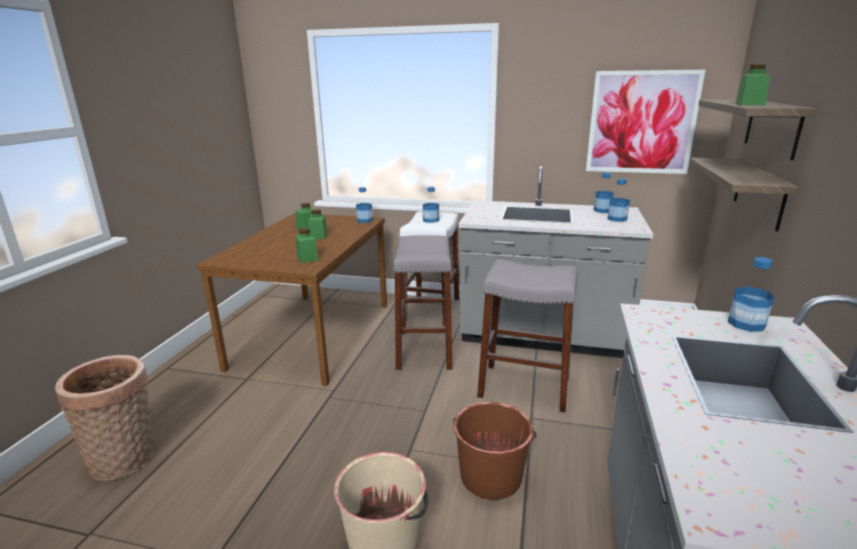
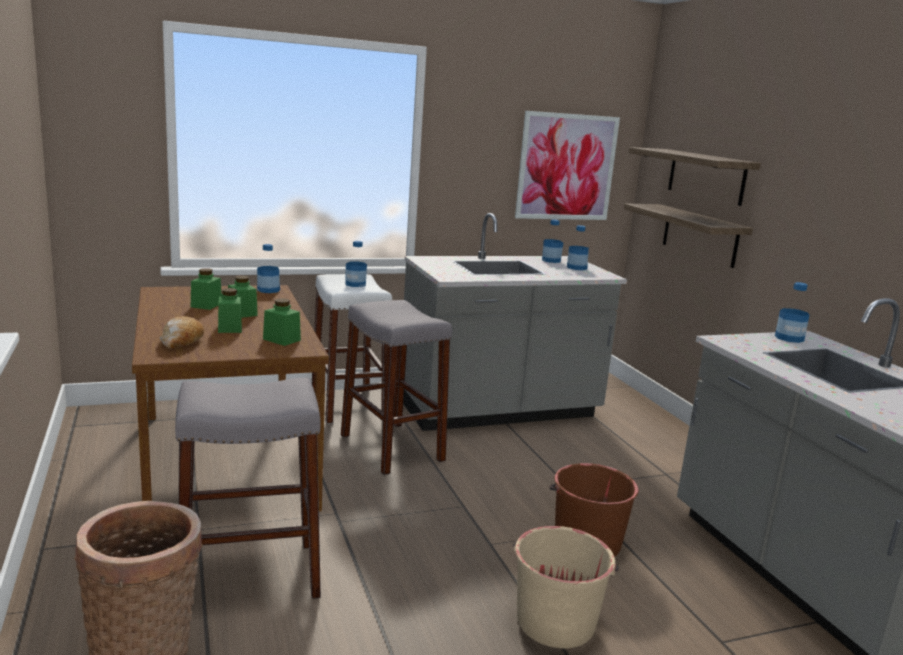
camera: 35 degrees left, 5 degrees down
(248, 252) = (181, 342): none -> bread
(524, 387) = (533, 461): grey stool -> grey stool (248, 576)
(749, 104) = (704, 156): green jar -> green jar (230, 328)

